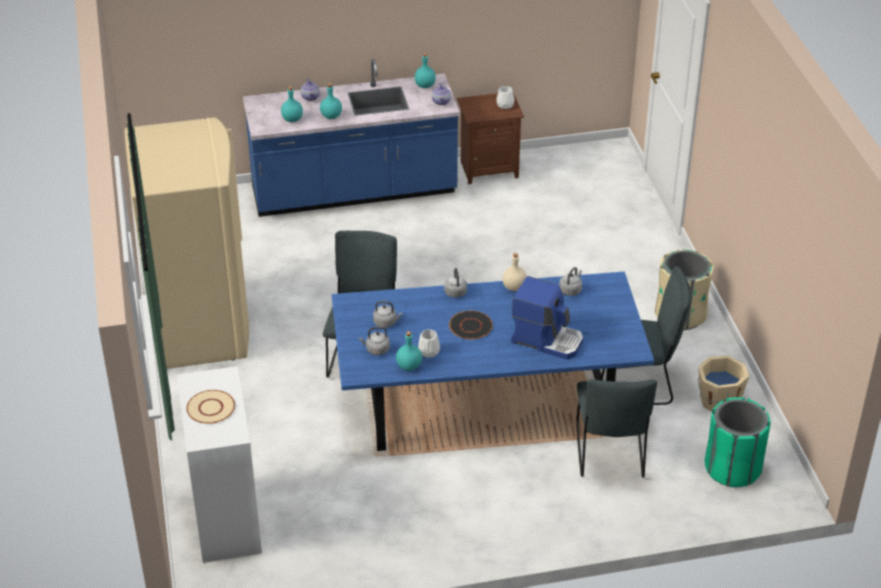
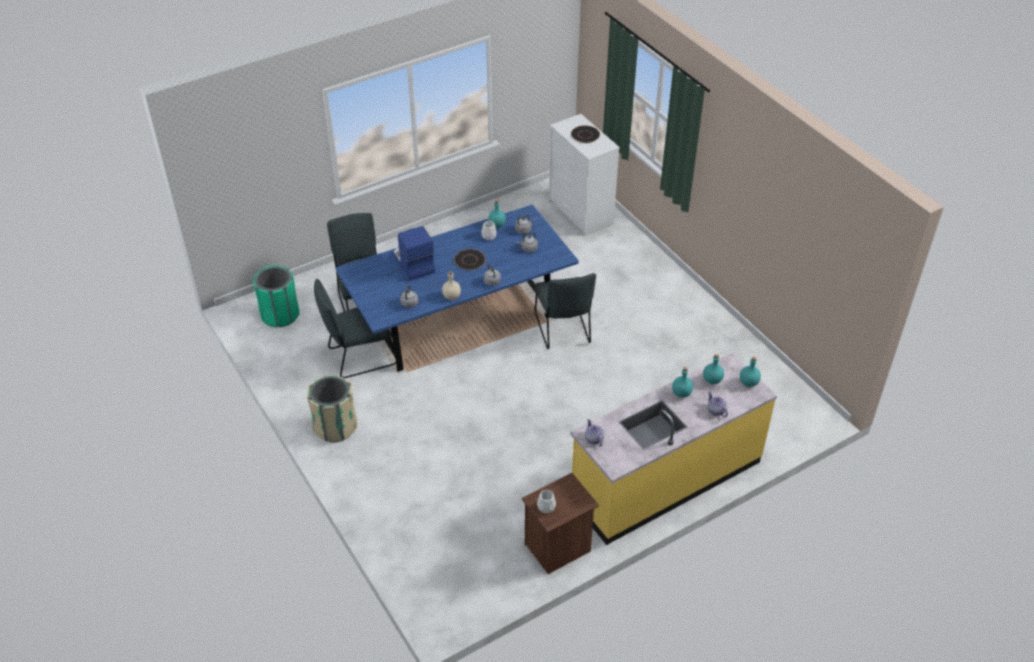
camera: 160 degrees right, 5 degrees up
(200, 328) = (691, 319): beige fridge -> none
(210, 408) = (585, 135): beige plate -> black plate
(354, 193) = (665, 480): blue counter -> yellow counter
(425, 85) = (621, 457): turquoise bottle -> turquoise bottle (748, 383)
(547, 339) = (413, 263): coffee machine -> coffee machine turned 60 degrees clockwise
(718, 400) = (295, 360): beige bucket -> none

